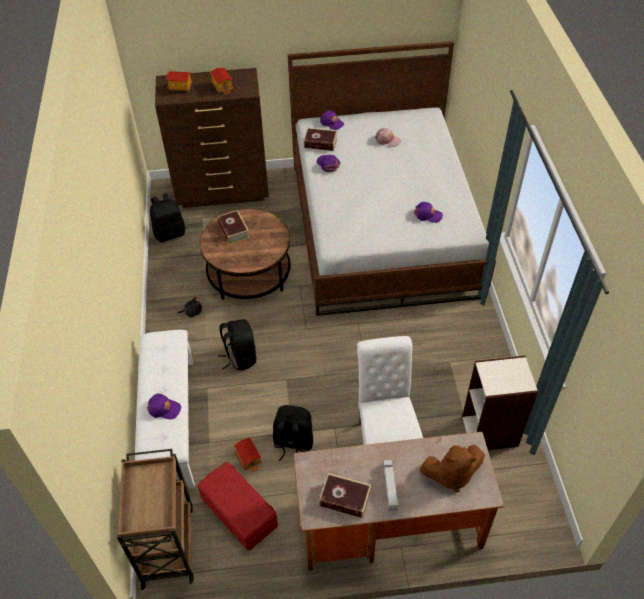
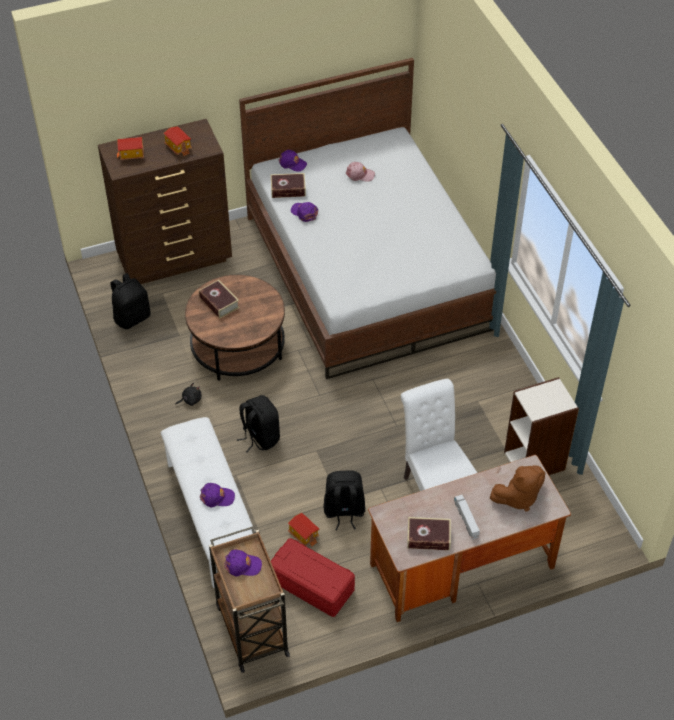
camera: 15 degrees left, 0 degrees up
(427, 215) = (426, 252): purple cap -> purple cap (242, 565)

